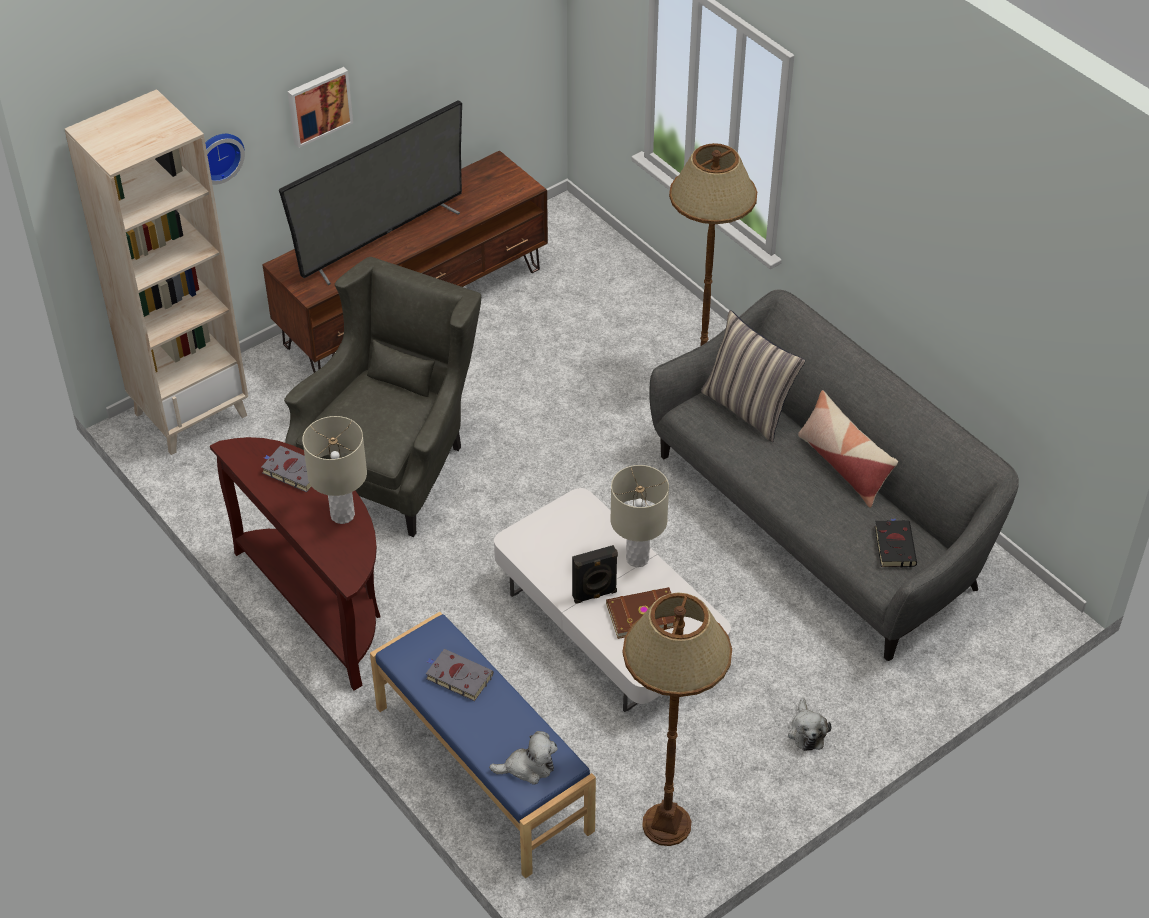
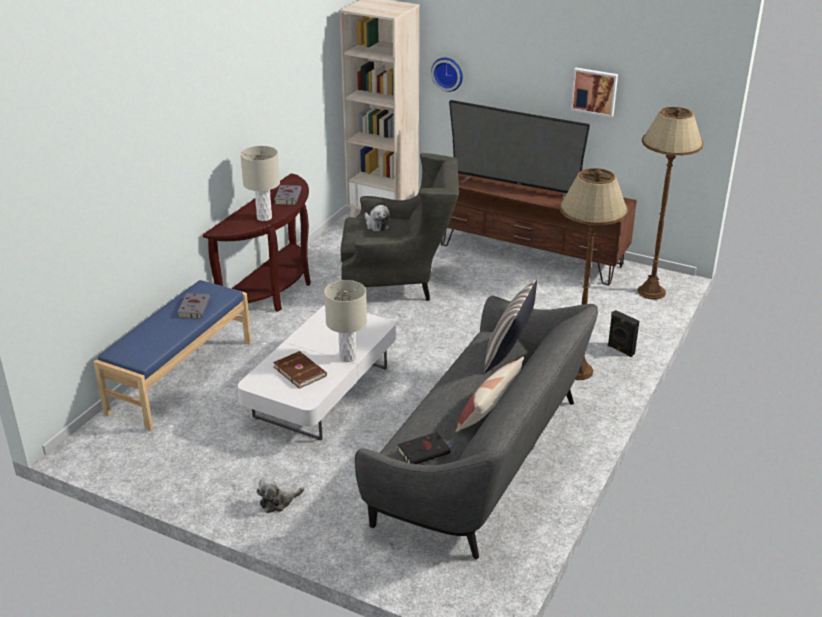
camera: 65 degrees right, 15 degrees down
(318, 105) = (517, 81): picture -> picture (594, 91)
(528, 767) = (134, 348): plush toy -> plush toy (376, 225)
(595, 595) = (305, 349): black speaker -> black speaker (620, 350)
(667, 825) = (167, 459): brown floor lamp -> brown floor lamp (651, 292)

